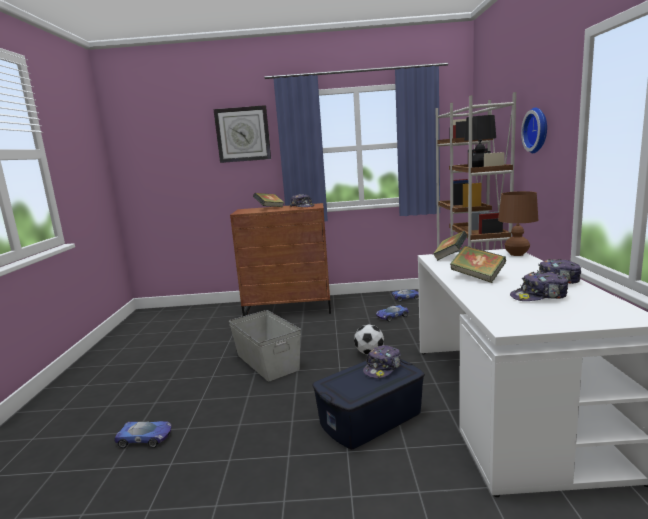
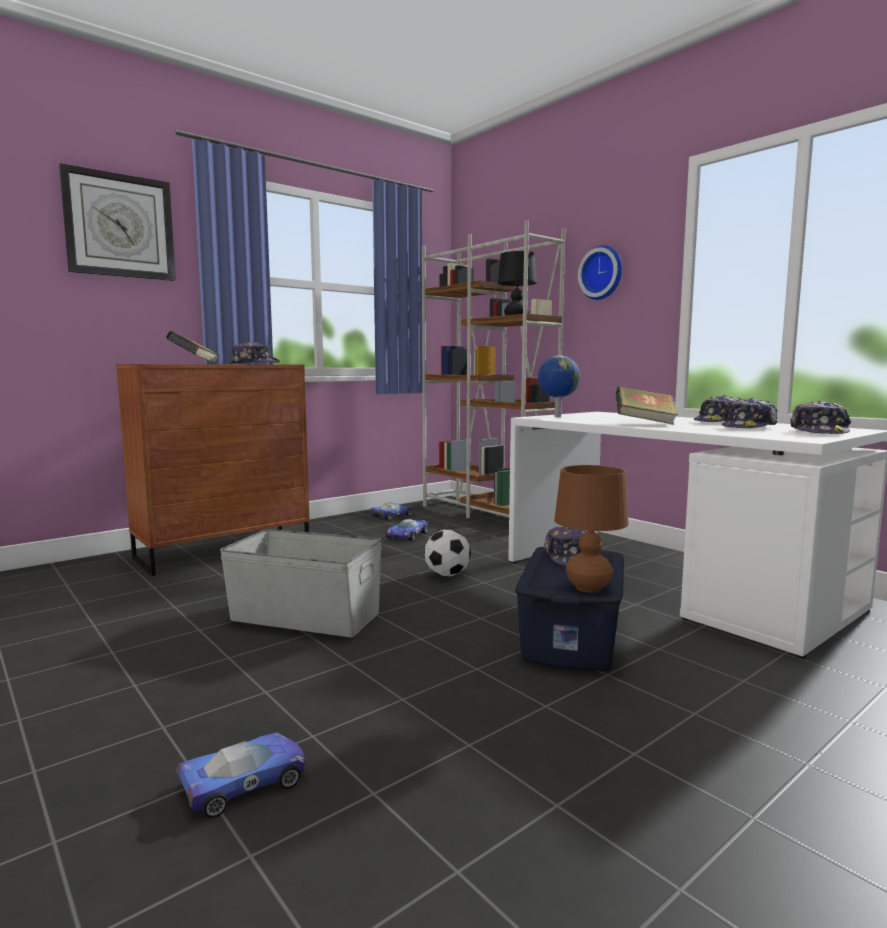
camera: 40 degrees left, 5 degrees down
(450, 257) = (557, 417): book -> globe
(516, 254) = (616, 413): brown table lamp -> brown table lamp (588, 588)
(572, 316) = (819, 432): none -> cap

